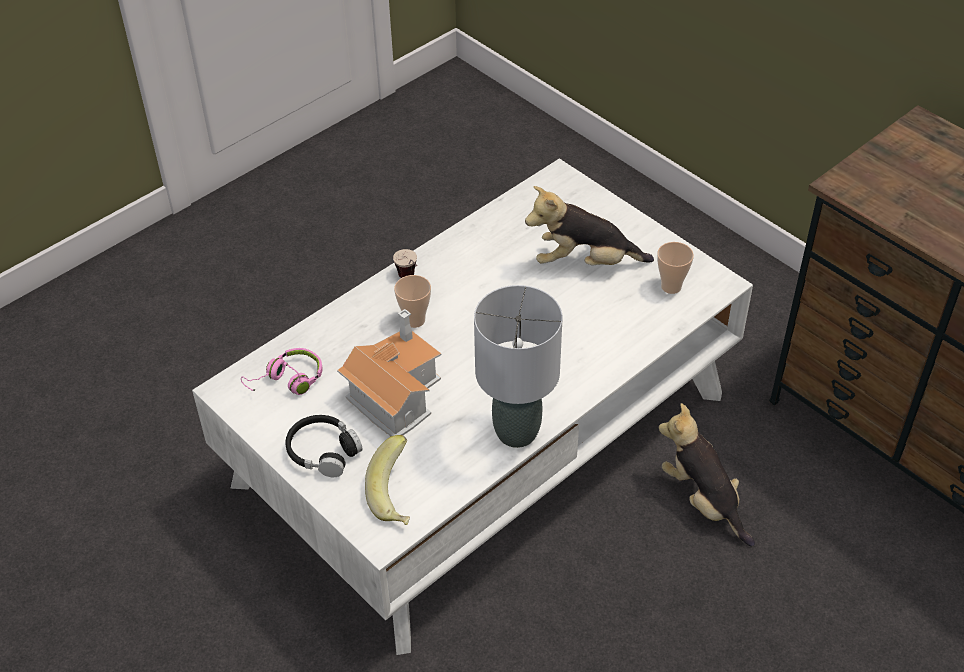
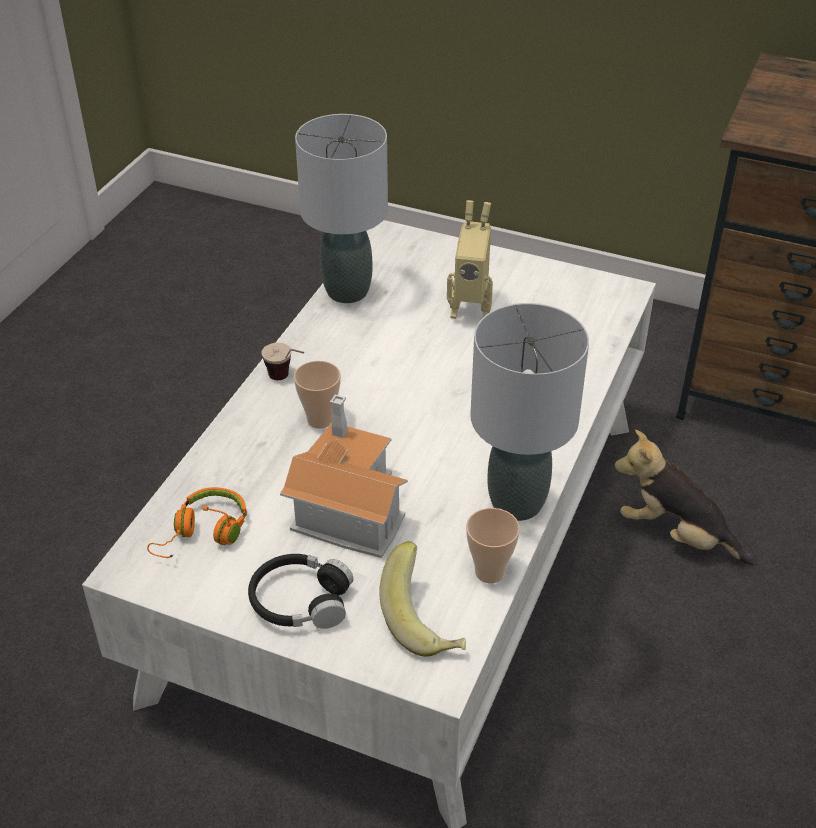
camera: 25 degrees left, 5 degrees down
(287, 380) = (204, 533): pink headphones -> orange headphones
(497, 219) = (346, 291): none -> grey table lamp
(584, 262) = (471, 308): plush toy -> toy robot
(671, 286) = (577, 307): cup -> cup (489, 572)

